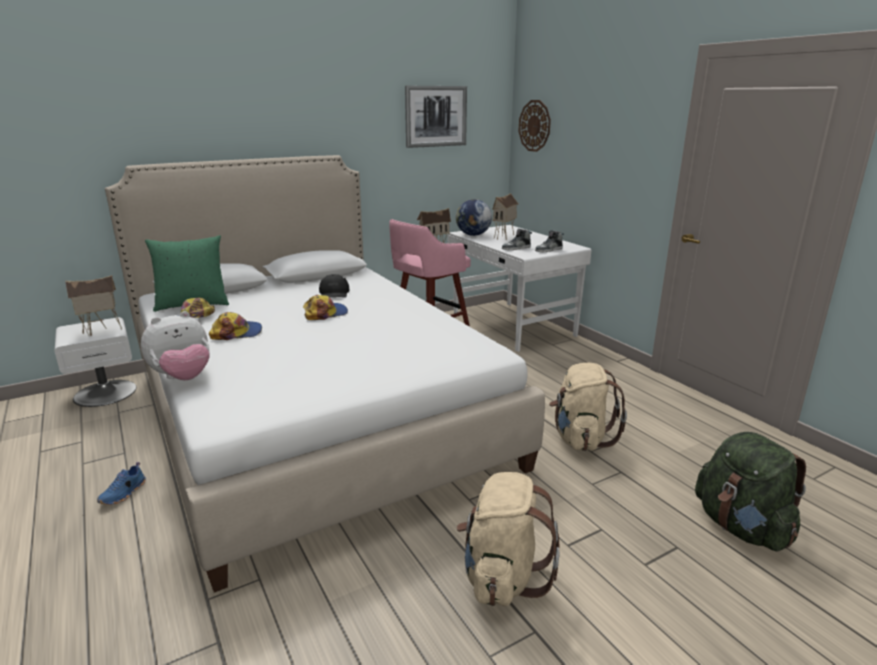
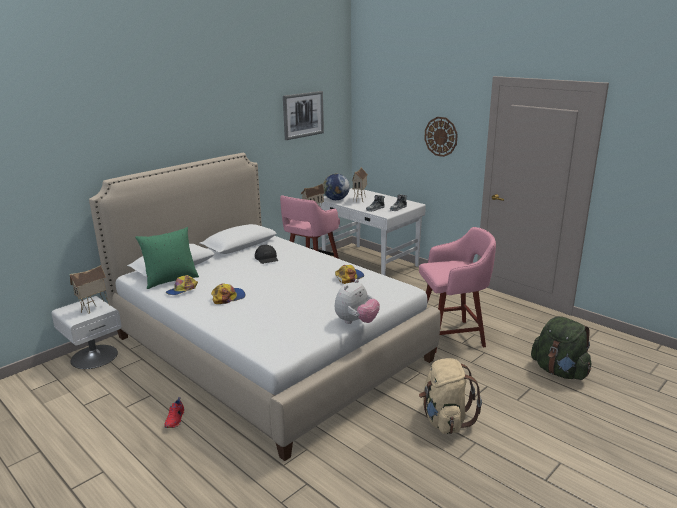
camera: 15 degrees left, 0 degrees up
(124, 494) = (175, 420): blue shoe -> red shoe
(183, 378) = (224, 332): plush toy -> plush toy (356, 322)
(325, 313) = (276, 275): cap -> cap (349, 277)
(534, 126) = (372, 116): wall clock -> wall clock (441, 136)
(580, 438) = (452, 336): beige backpack -> pink stool

